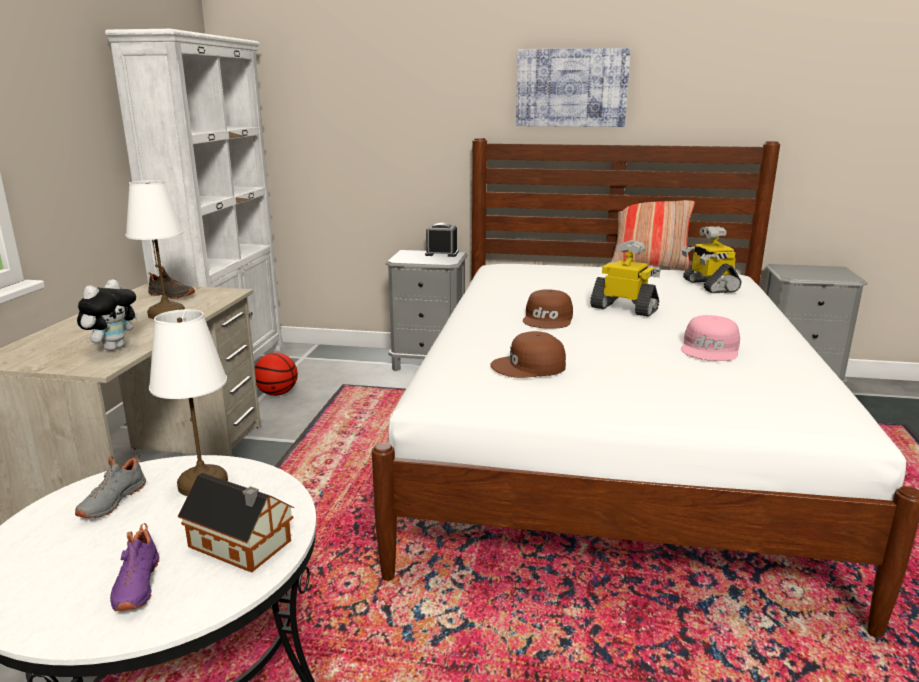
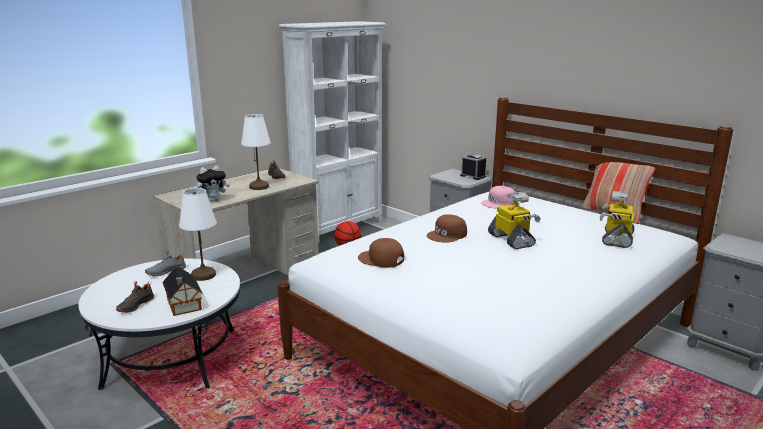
camera: 35 degrees right, 0 degrees up
(135, 585) = (135, 305): purple shoe -> black shoe
(571, 88) = (572, 66): picture -> none
(711, 349) = (510, 280): pink cap -> pink cap (499, 203)

